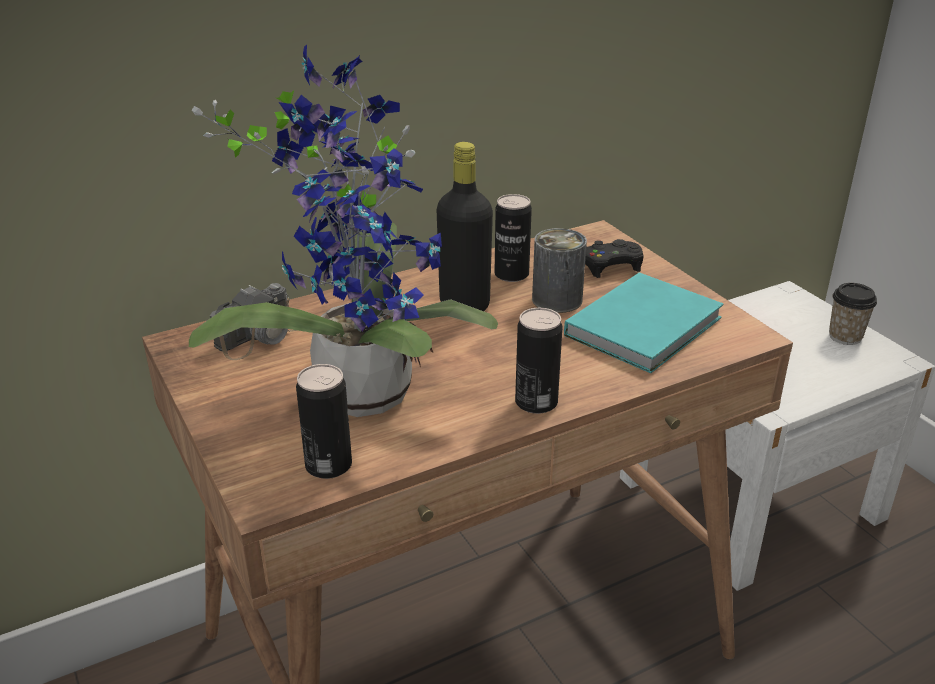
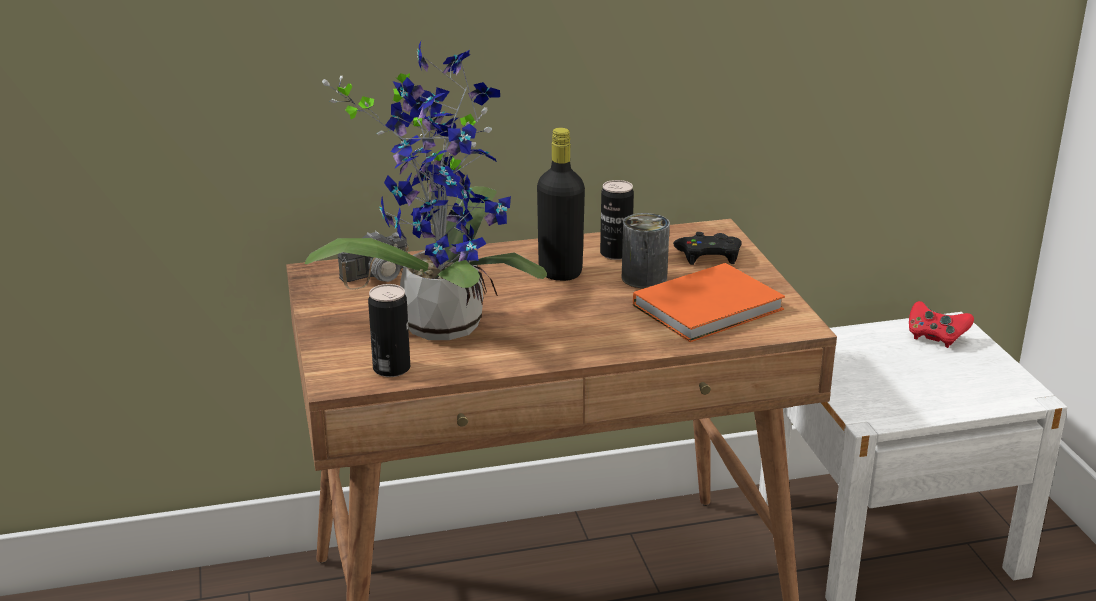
camera: 15 degrees right, 5 degrees down
(536, 402) = (578, 350): can -> none
(647, 326) = (712, 307): turquoise book -> orange book
(782, 310) = (935, 337): none -> red game controller
(845, 336) = (986, 369): cup -> none

